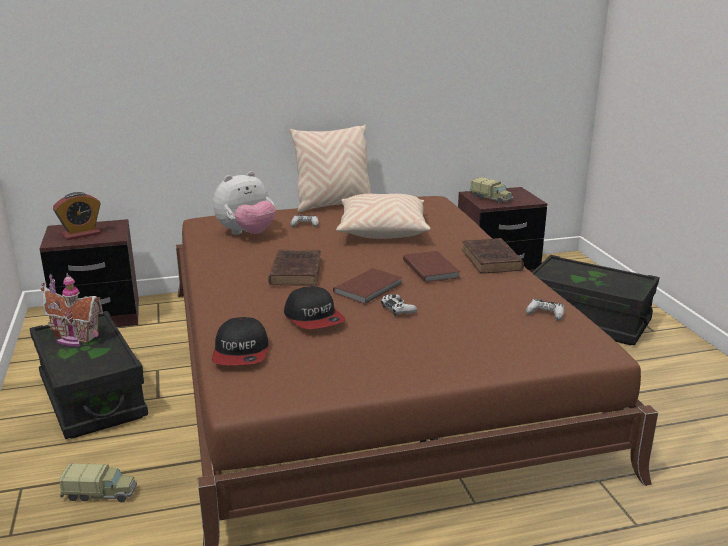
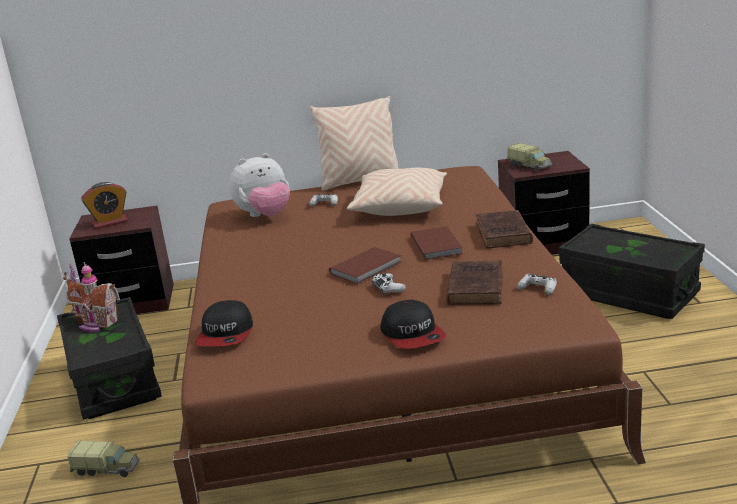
camera: 10 degrees right, 0 degrees up
(296, 271) = (300, 253): brown book -> brown book (475, 286)
(314, 318) = (303, 299): cap -> cap (413, 335)

